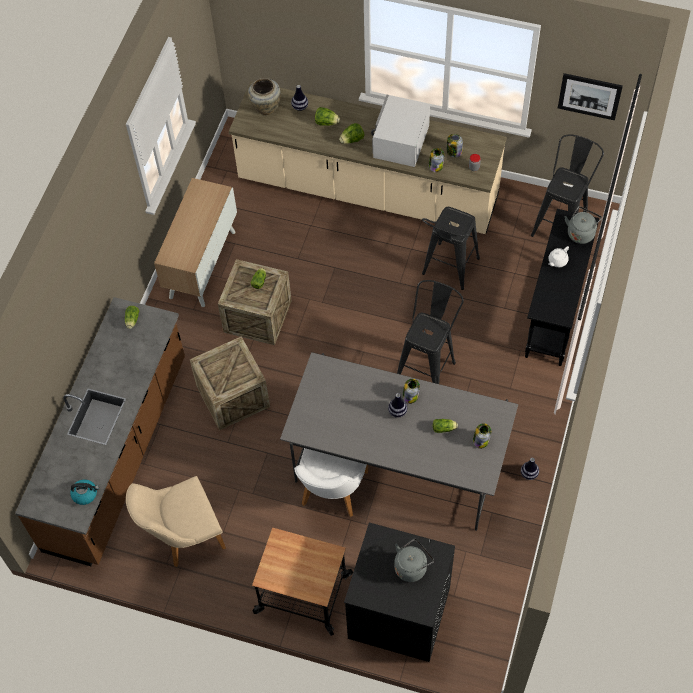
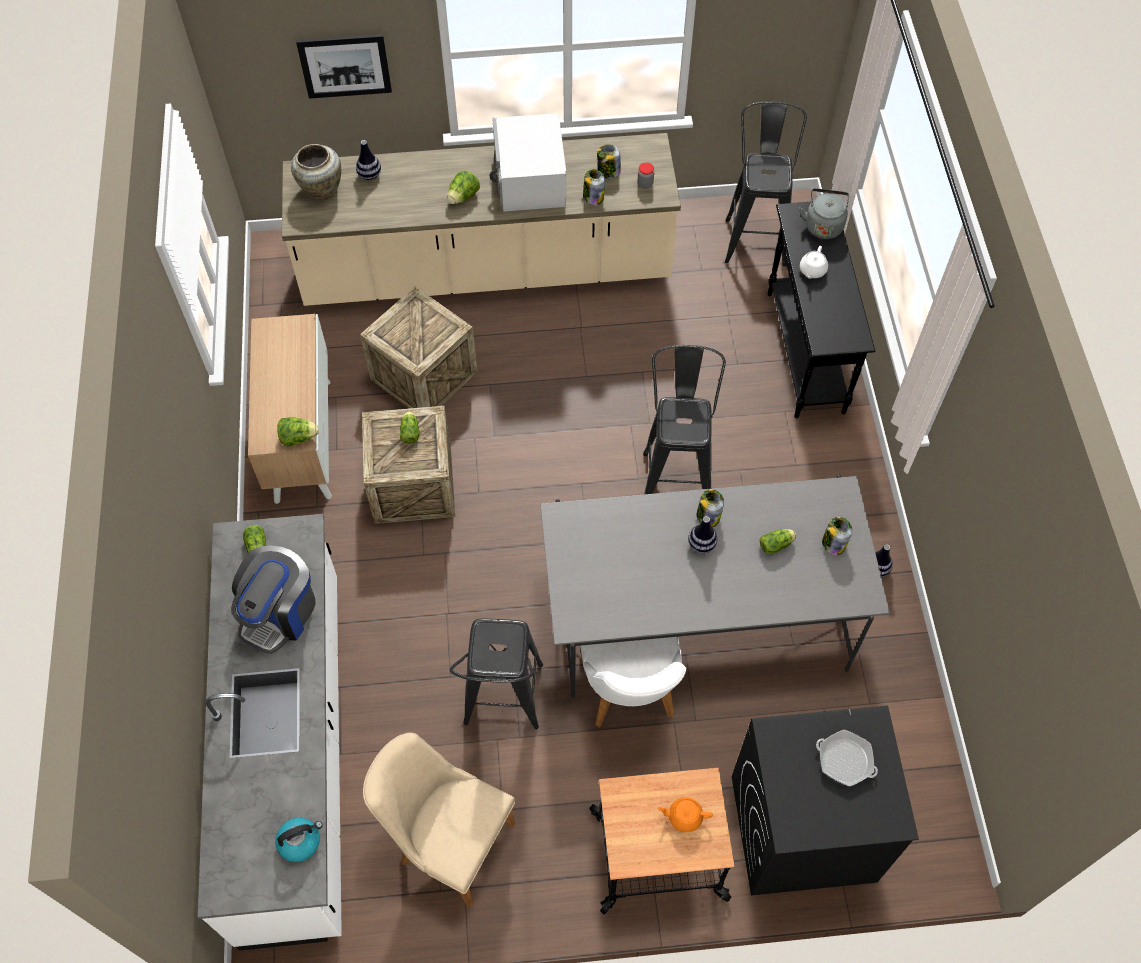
camera: 25 degrees left, 0 degrees up
(118, 454) = (295, 754): brown counter -> white counter
(128, 362) = (279, 613): none -> coffee machine
(183, 536) = (447, 840): beige chair -> beige chair turned 75 degrees clockwise
(233, 396) = (429, 609): crate -> crate (424, 375)
(311, 567) = (684, 816): none -> orange teapot
(326, 122) = (416, 184): lettuce -> lettuce (298, 438)
(412, 566) = (845, 760): grey kettle -> frying pan
(447, 271) = (642, 340): black stool -> black stool (502, 704)
(589, 96) = (773, 38): picture -> picture (345, 66)

